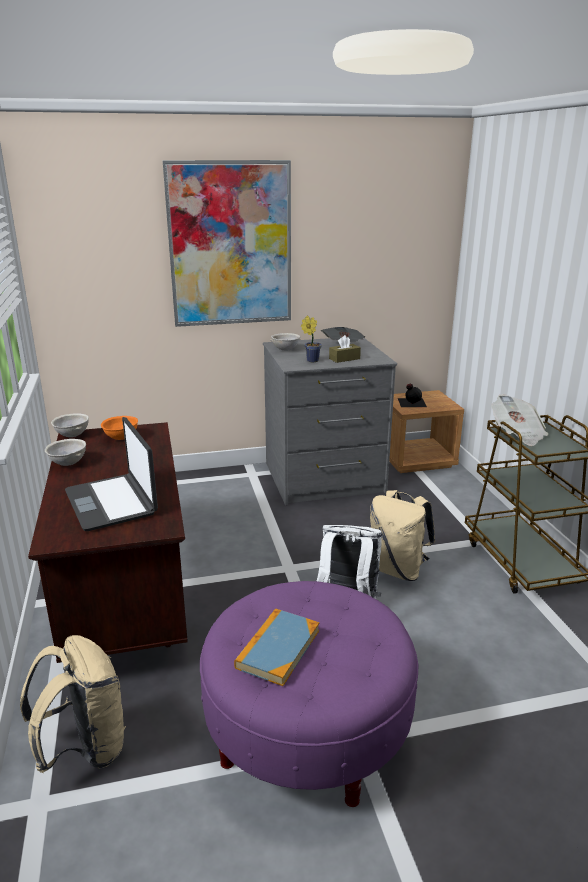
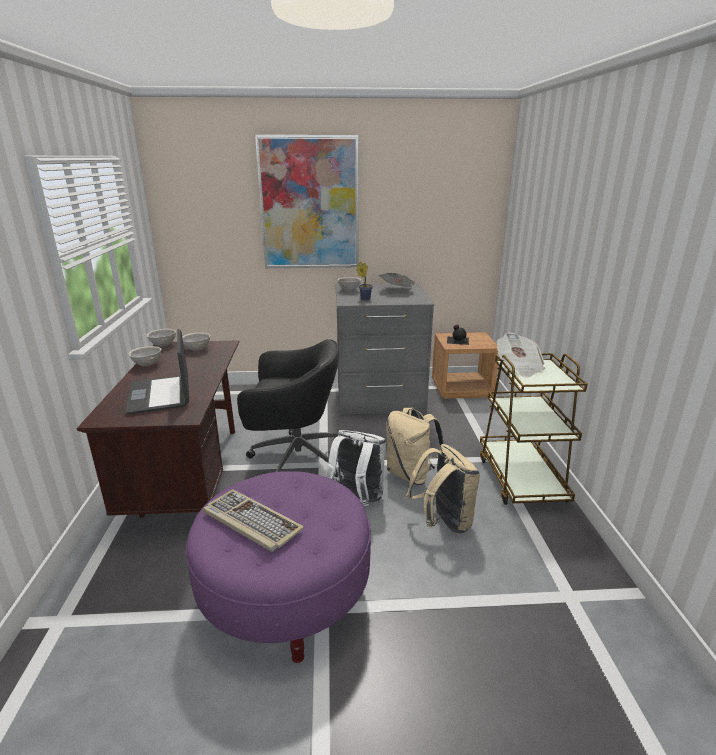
camera: 10 degrees right, 0 degrees up
(85, 748) = (111, 584): beige backpack -> beige backpack (443, 522)
(121, 438) = (197, 349): orange bowl -> grey bowl
(251, 563) = (294, 458): none -> black office chair
(278, 649) = (250, 522): book -> keyboard
(344, 359) = (392, 299): brown tissue box -> none

